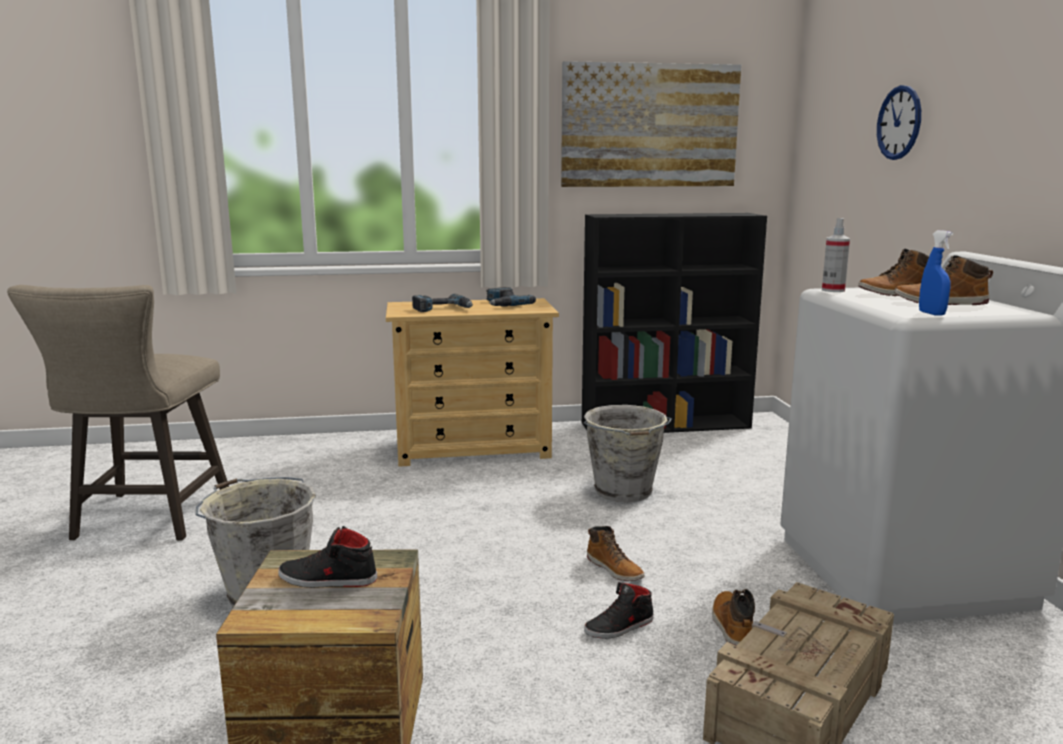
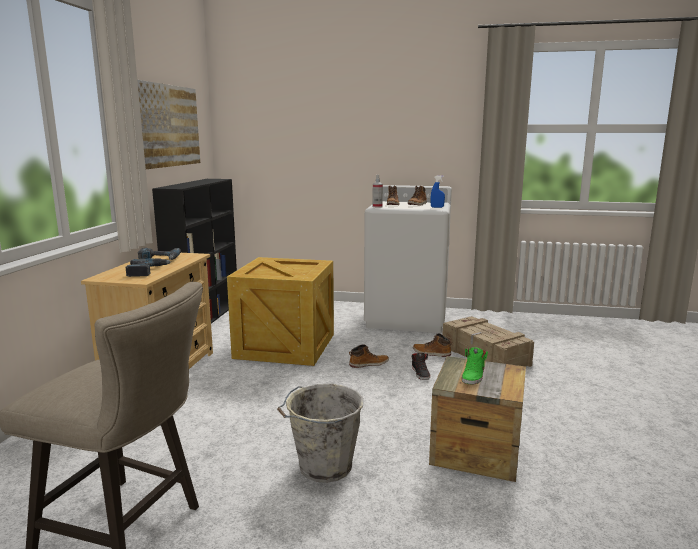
camera: 70 degrees left, 0 degrees up
(327, 579) = (473, 376): black shoe -> green shoe
(623, 492) = (284, 345): grey bucket -> crate
(899, 123) = (313, 129): wall clock -> none

